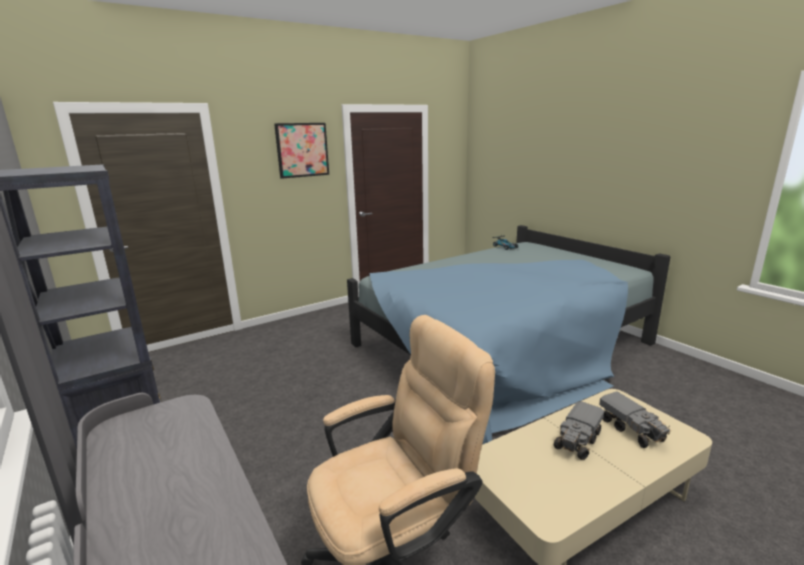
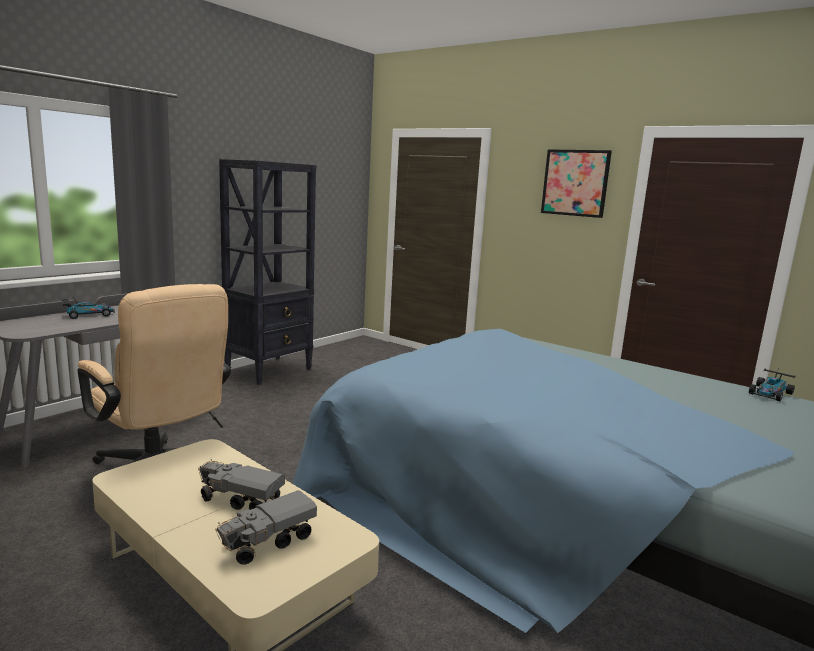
camera: 70 degrees right, 5 degrees down
(146, 515) = (88, 315): none -> toy car

